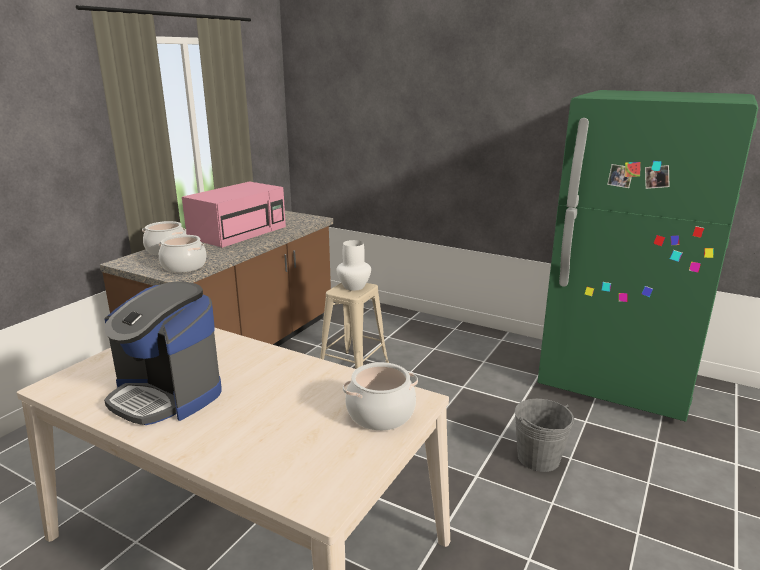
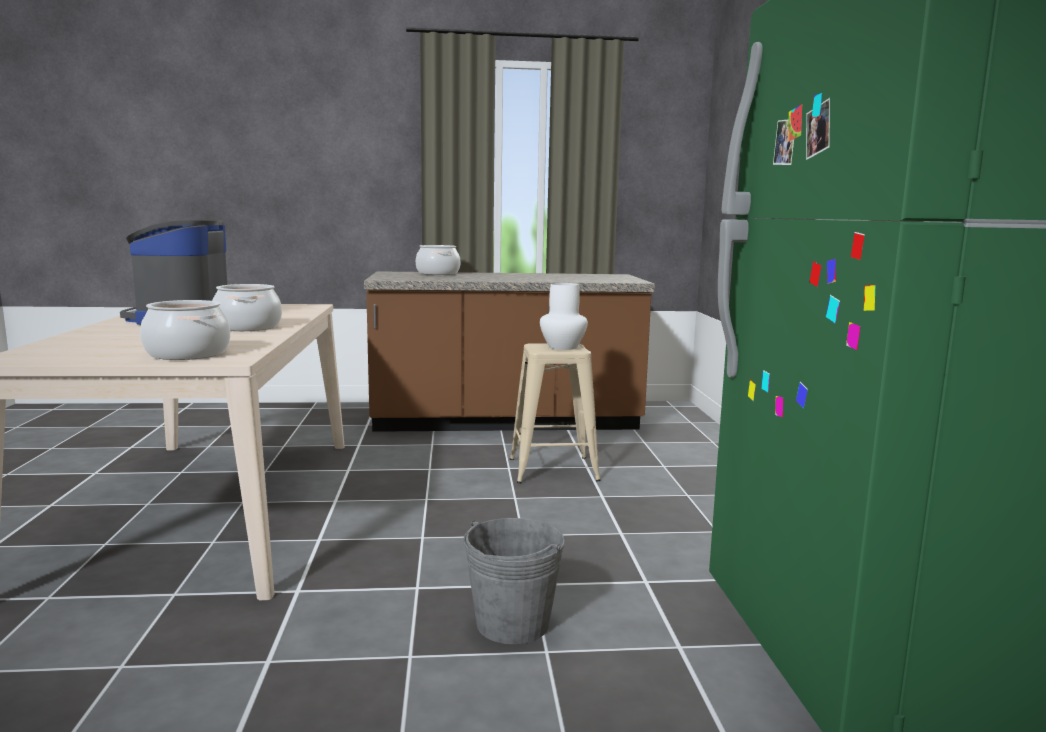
camera: 55 degrees right, 10 degrees down
(184, 266) = (407, 278): cooking pot -> cooking pot (248, 327)
(239, 232) = (530, 276): pink microwave -> none

